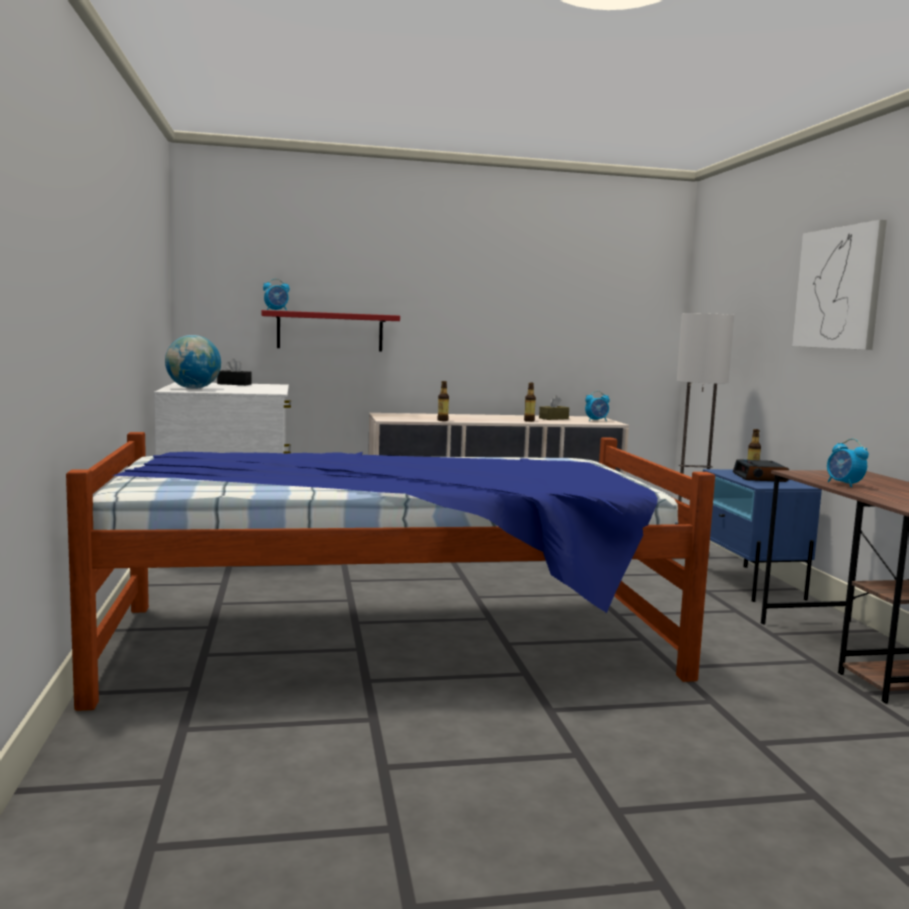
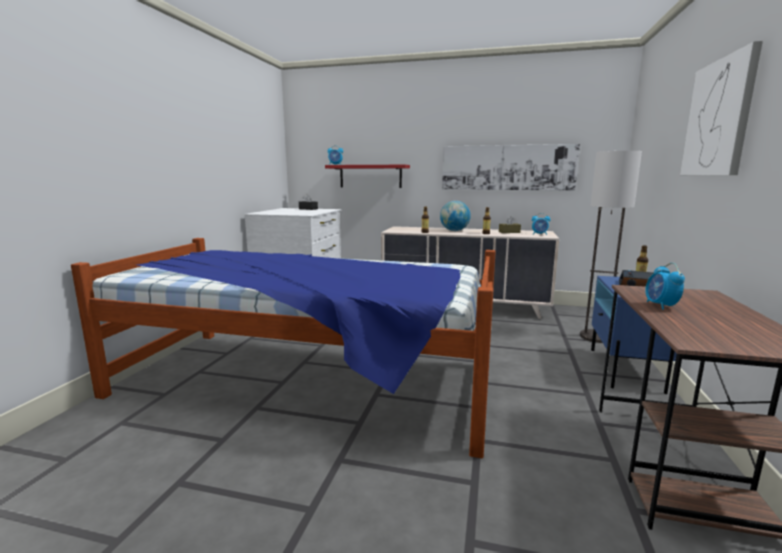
camera: 25 degrees right, 5 degrees up
(193, 388) = (272, 212): globe -> globe (454, 231)
(539, 326) = (507, 167): none -> picture

